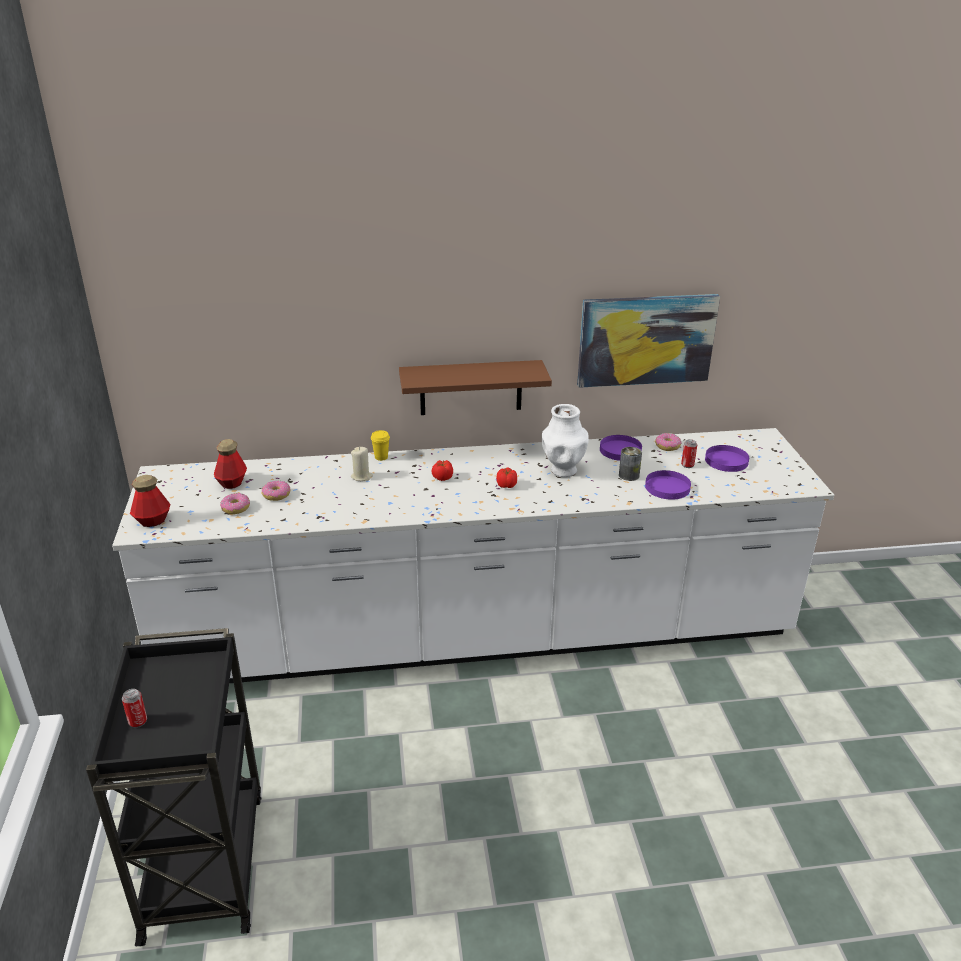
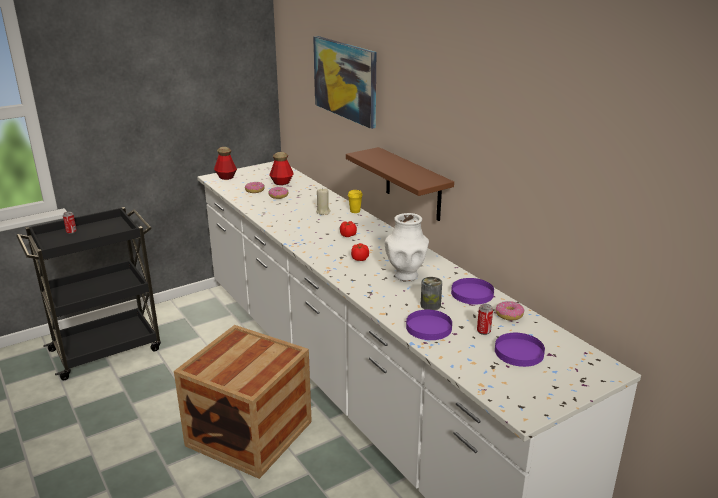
camera: 65 degrees right, 5 degrees down
(505, 744) = (249, 433): none -> crate
(646, 340) = (528, 198): picture -> picture (345, 80)

